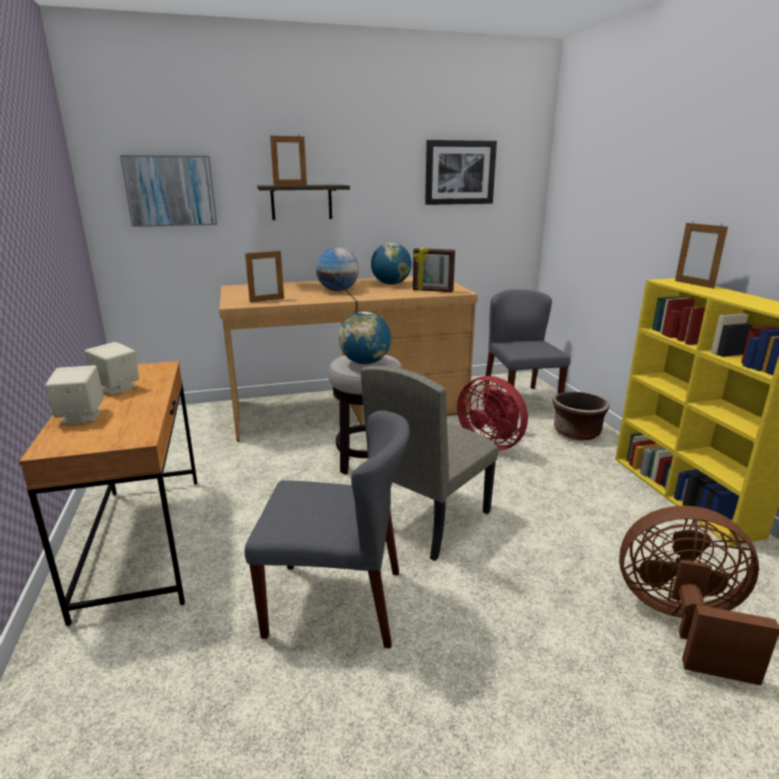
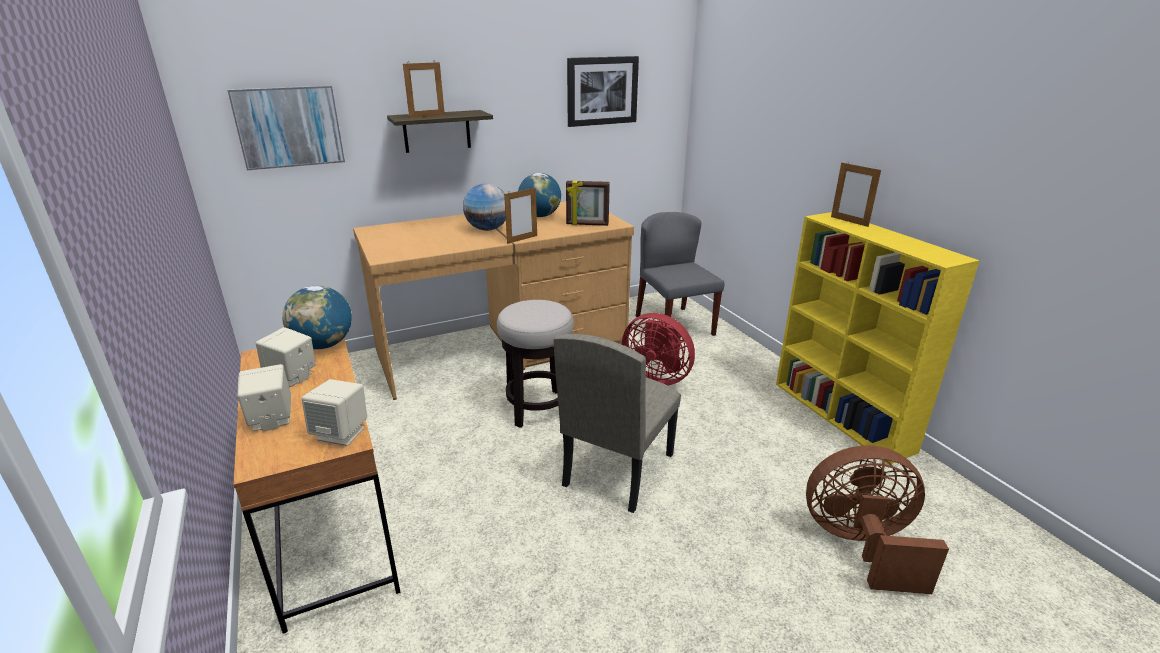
camera: 10 degrees left, 5 degrees up
(135, 432) = (342, 433): none -> beige speaker
(267, 300) = (416, 248): picture frame -> picture frame (522, 239)
(336, 602) = (551, 569): grey chair -> none
(365, 363) = (536, 315): globe -> globe (324, 345)
(576, 433) = (735, 358): brown planter -> none

